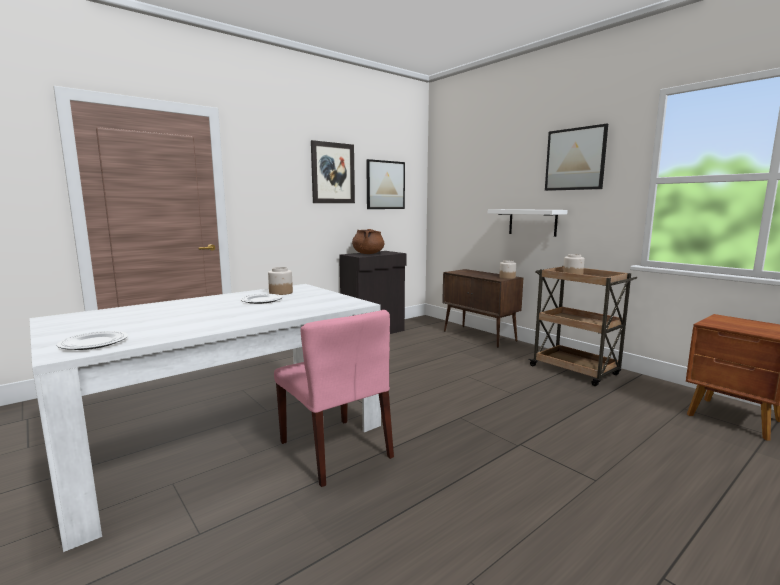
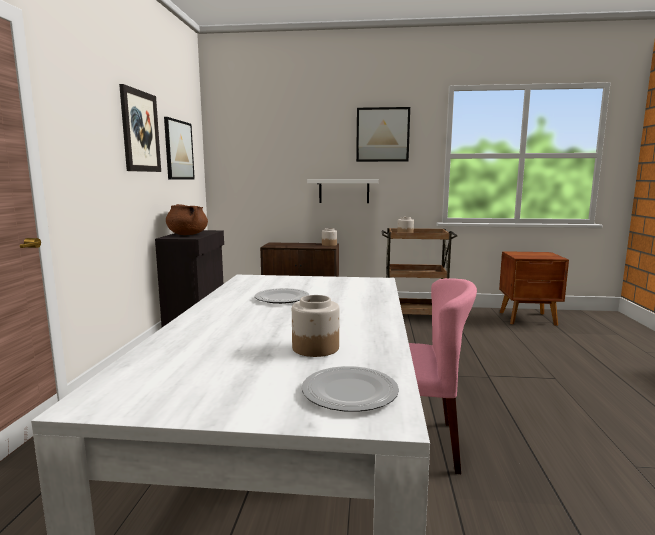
camera: 45 degrees left, 0 degrees up
(280, 292) = (260, 287): jar -> jar (315, 348)

